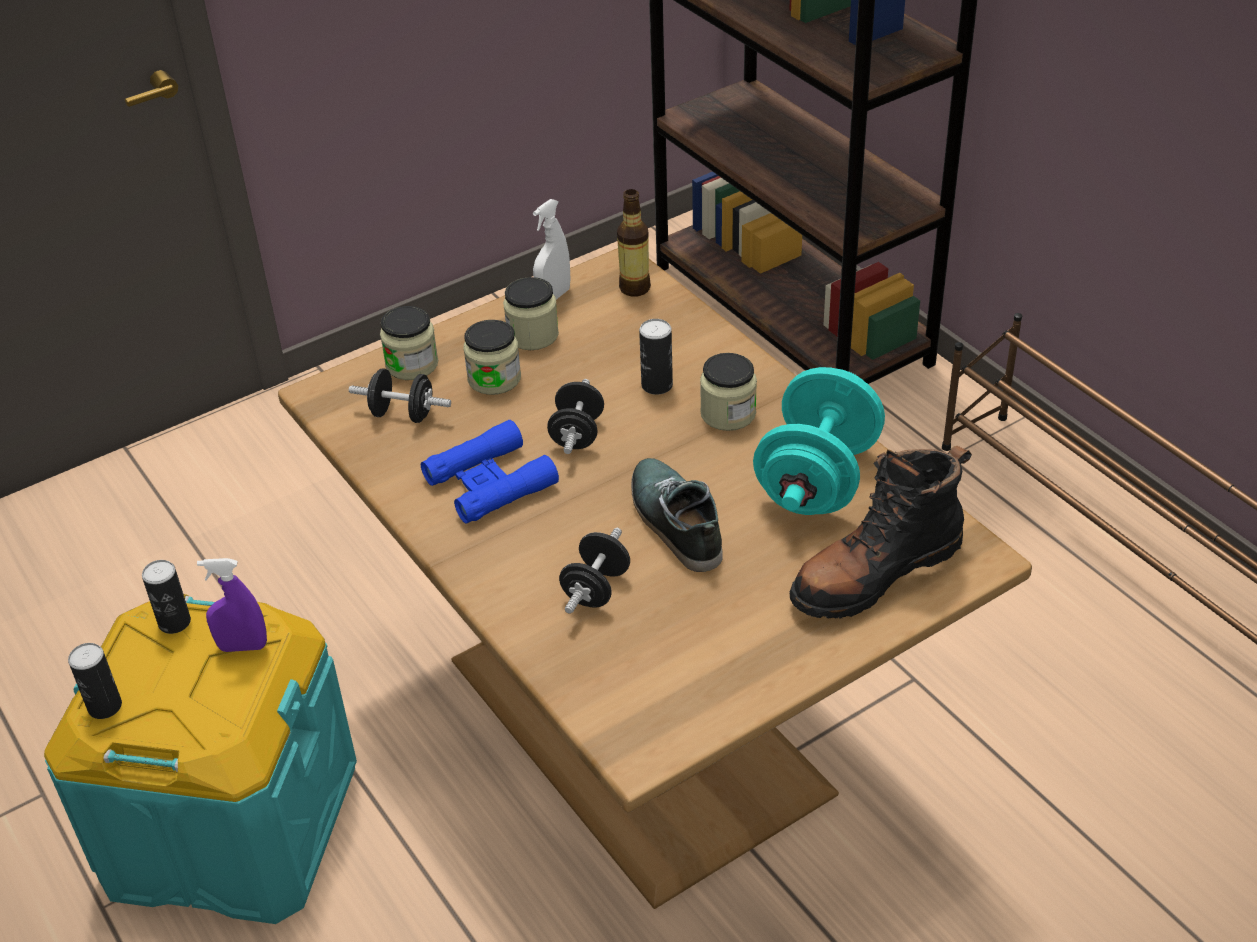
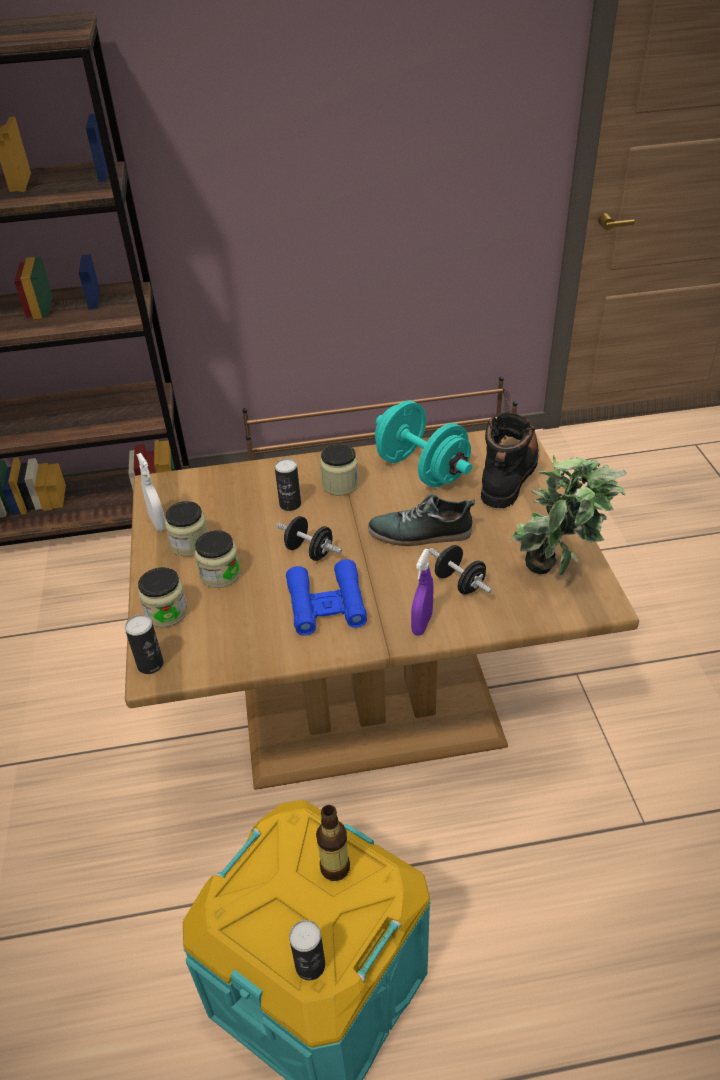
camera: 65 degrees left, 0 degrees up
(174, 622) = (245, 888): can -> can (150, 664)
(243, 646) = (302, 844): purple spray bottle -> purple spray bottle (422, 624)
(403, 414) = (219, 631): black dumbbell -> none
(634, 288) = (185, 486): bottle -> bottle (335, 867)
(669, 685) = (556, 575): none -> potted plant
(876, 573) = (509, 473): black boot -> black boot turned 150 degrees counterclockwise

